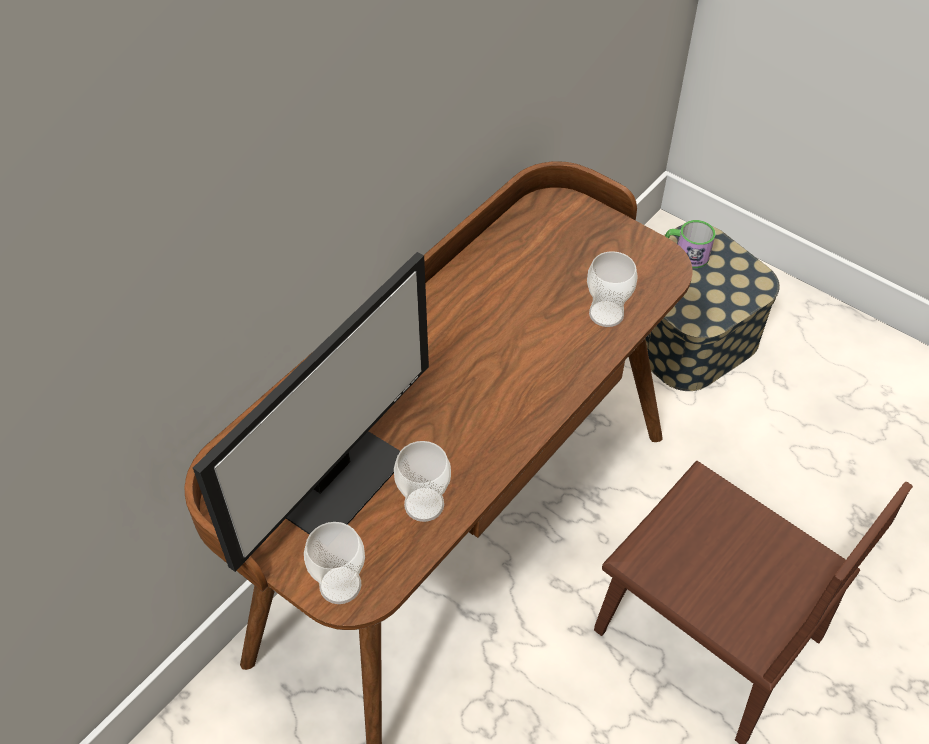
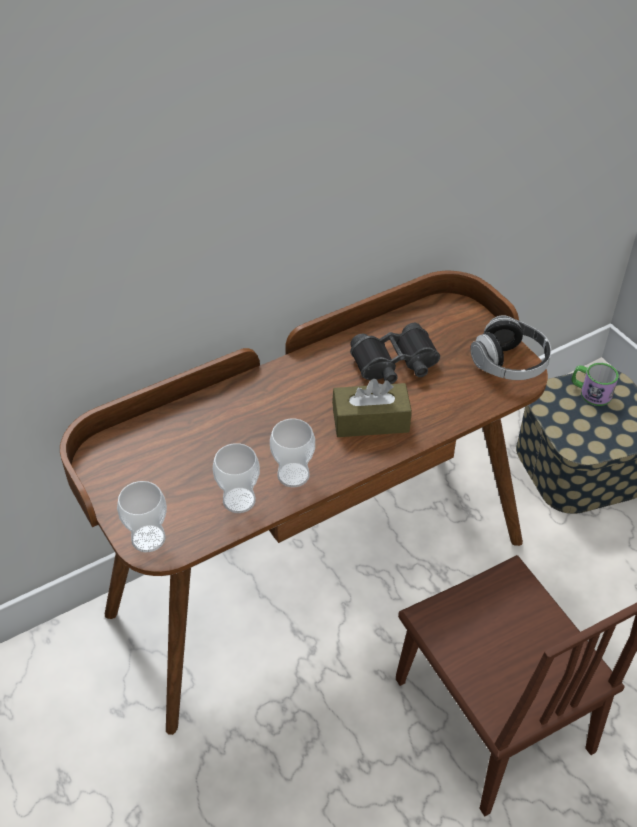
camera: 20 degrees right, 5 degrees down
(337, 478) = (183, 463): monitor -> none
(522, 288) = (395, 363): none -> black binoculars
(527, 364) = (370, 421): none -> brown tissue box
(606, 314) = (454, 400): cup -> cup (293, 475)
(644, 255) = (509, 363): none -> headphones

